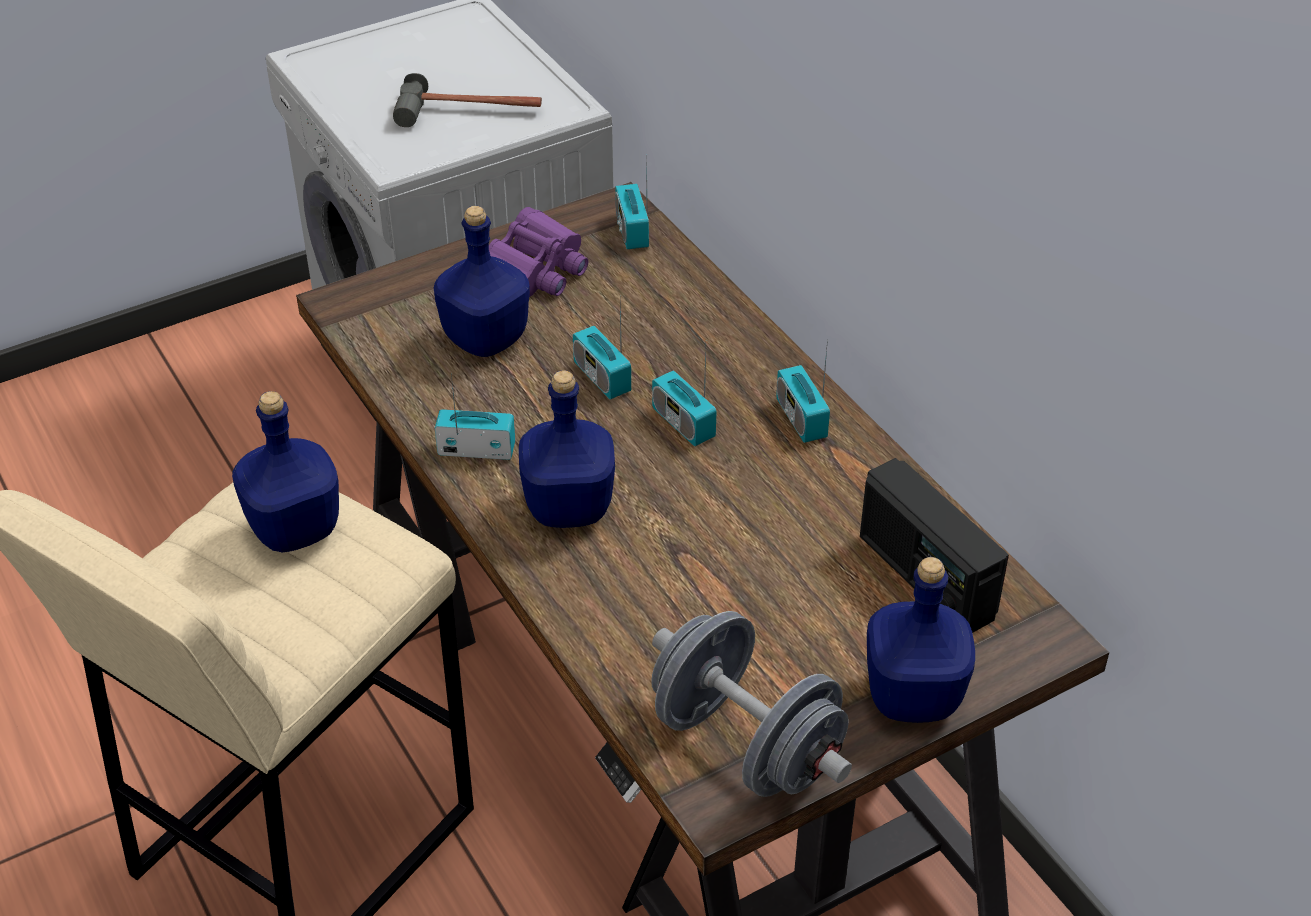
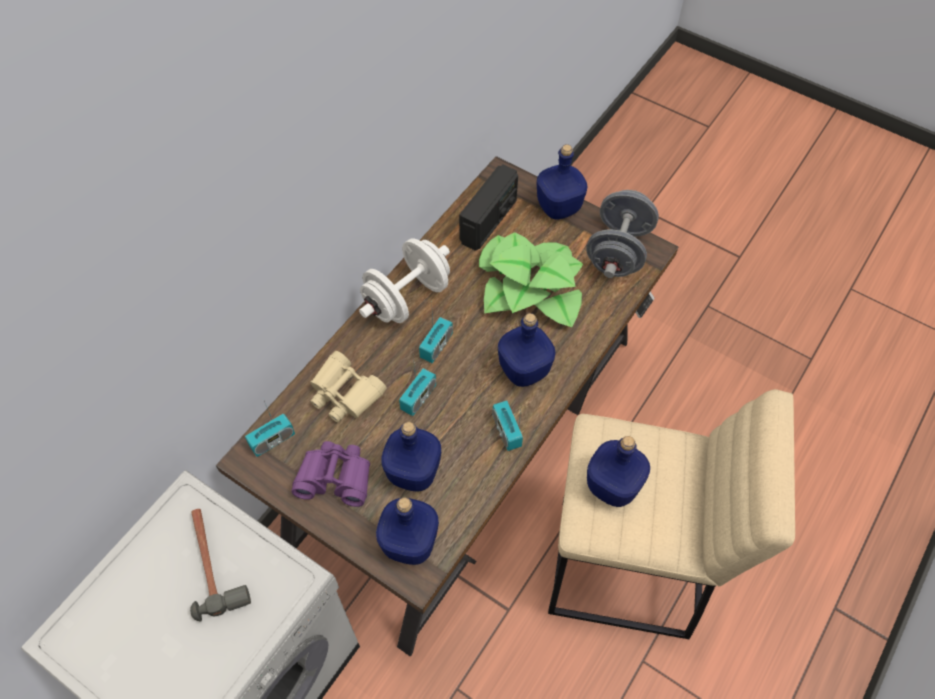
camera: 115 degrees left, 15 degrees up
(387, 307) = (409, 544): none -> blue bottle
(661, 309) = (345, 393): none -> beige binoculars
(736, 578) = (530, 286): none -> potted plant
(801, 419) = (407, 298): radio -> white dumbbell

